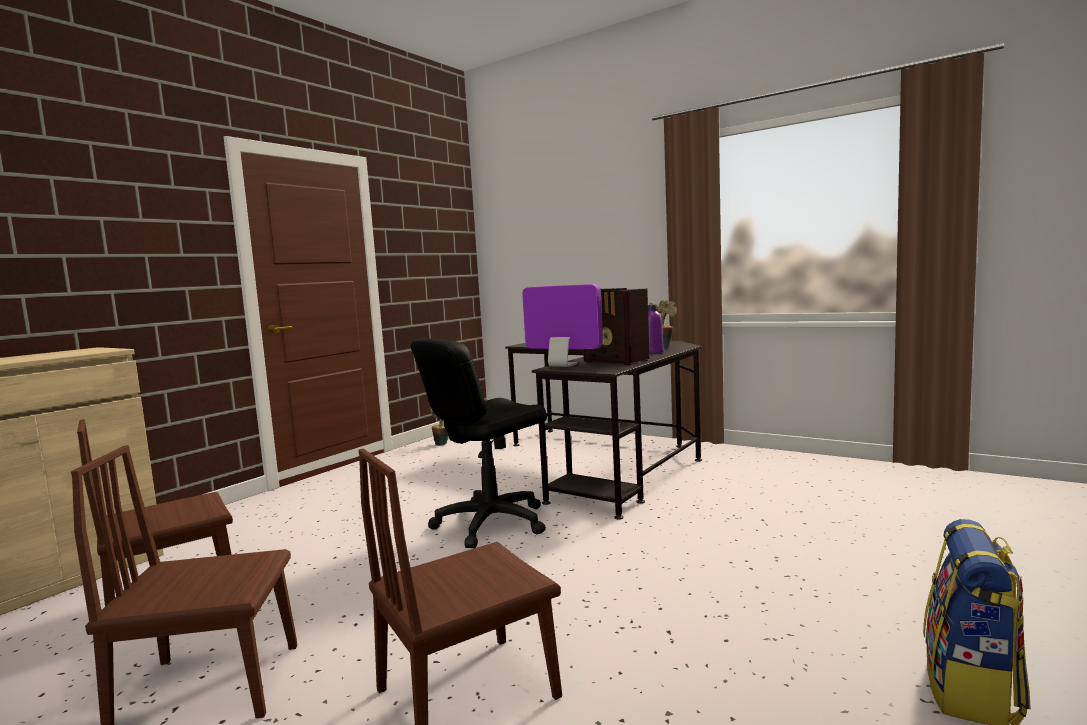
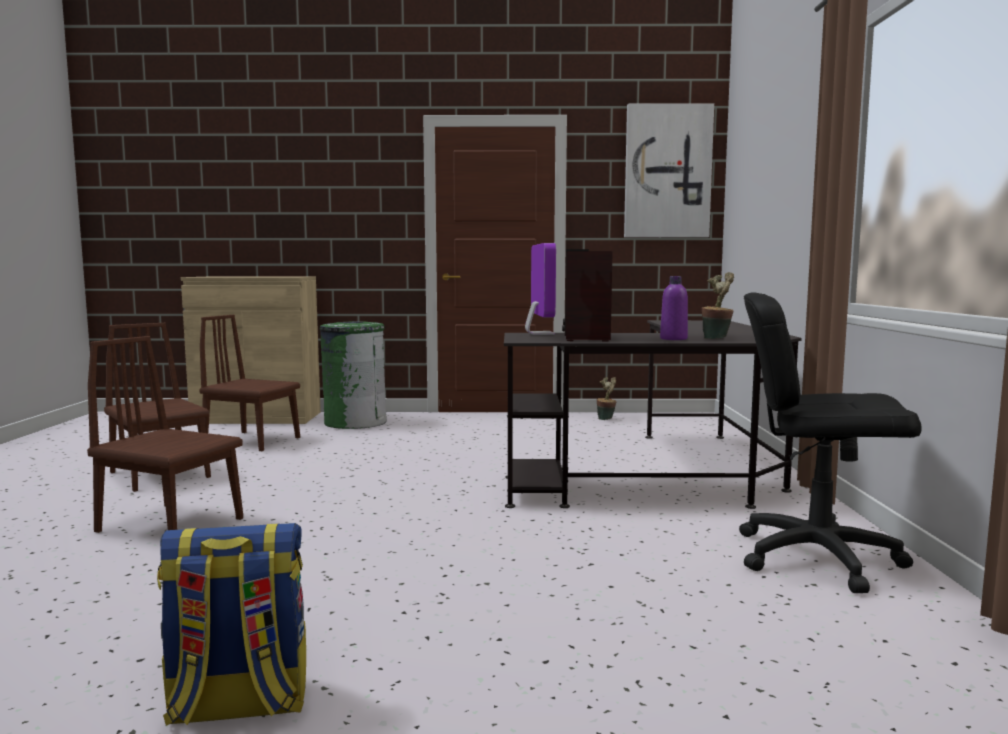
camera: 55 degrees right, 0 degrees up
(228, 528) = (355, 422): none -> green trash can
(441, 218) = (667, 171): none -> picture
(490, 523) = (440, 472): black office chair -> black office chair (816, 557)

